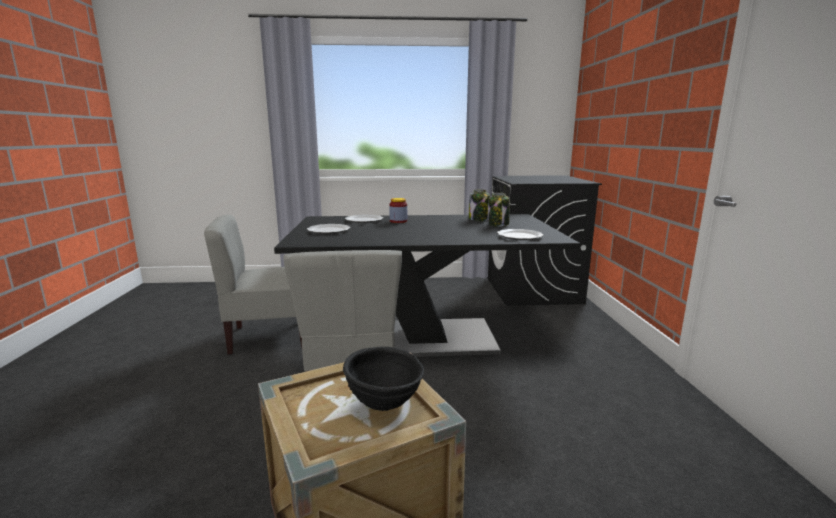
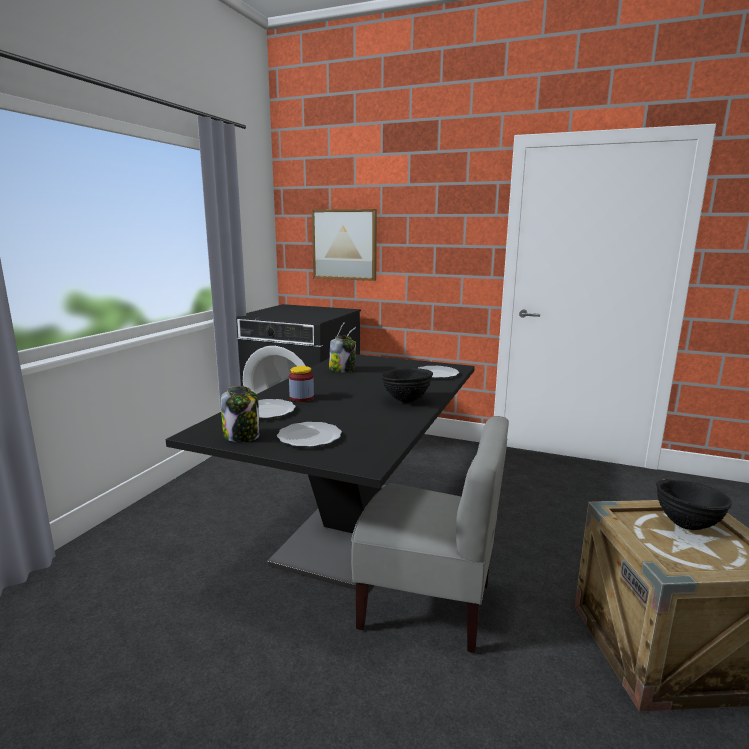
camera: 65 degrees left, 0 degrees up
(269, 337) = (221, 666): grey chair -> none
(427, 237) = (406, 401): none -> black bowl
(498, 224) = (377, 369): jar -> jar (242, 436)
(605, 117) = (344, 244): none -> picture

